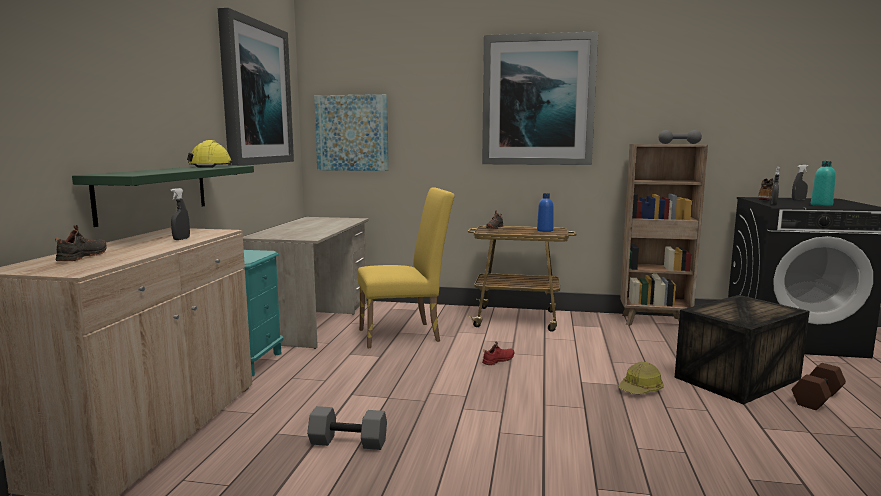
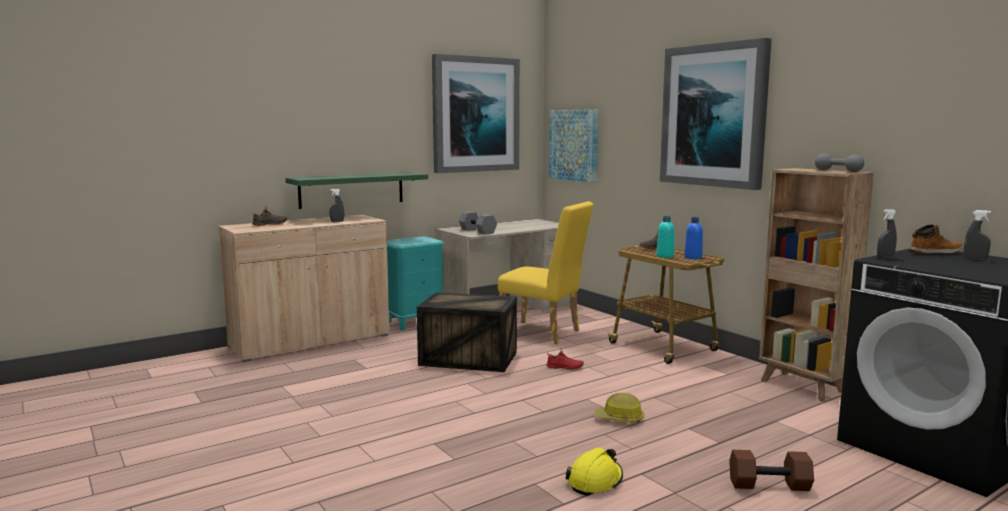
camera: 45 degrees right, 0 degrees up
(211, 166) = (396, 173): yellow hard hat -> yellow hard hat (595, 481)
(347, 443) = (372, 375): grey dumbbell -> grey dumbbell (476, 231)
(738, 377) = (738, 445): crate -> crate (470, 359)
(821, 205) = (945, 267): turquoise bottle -> turquoise bottle (665, 256)

